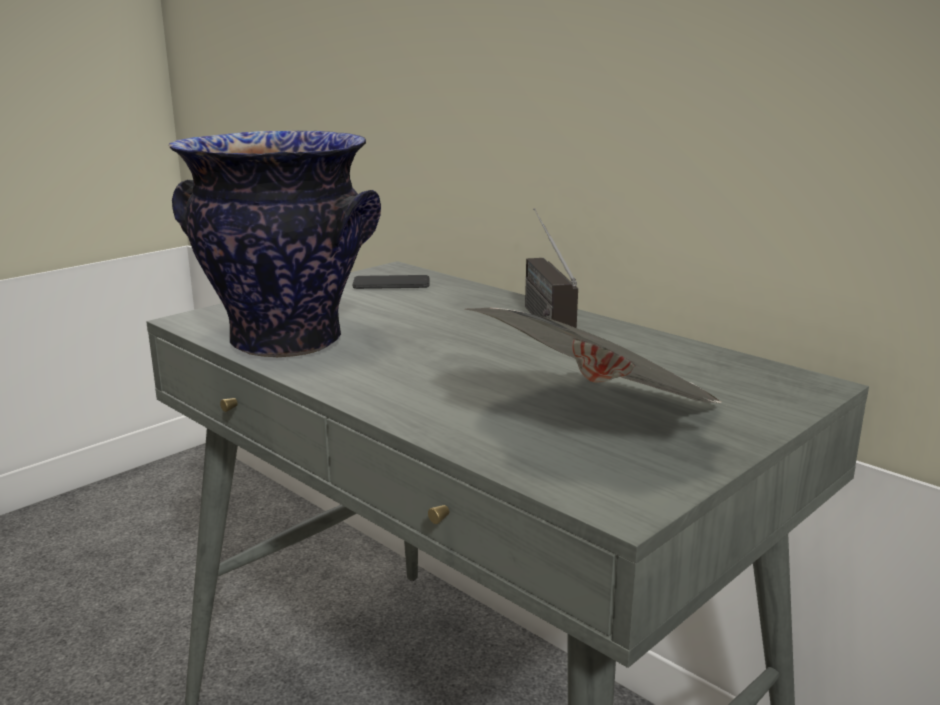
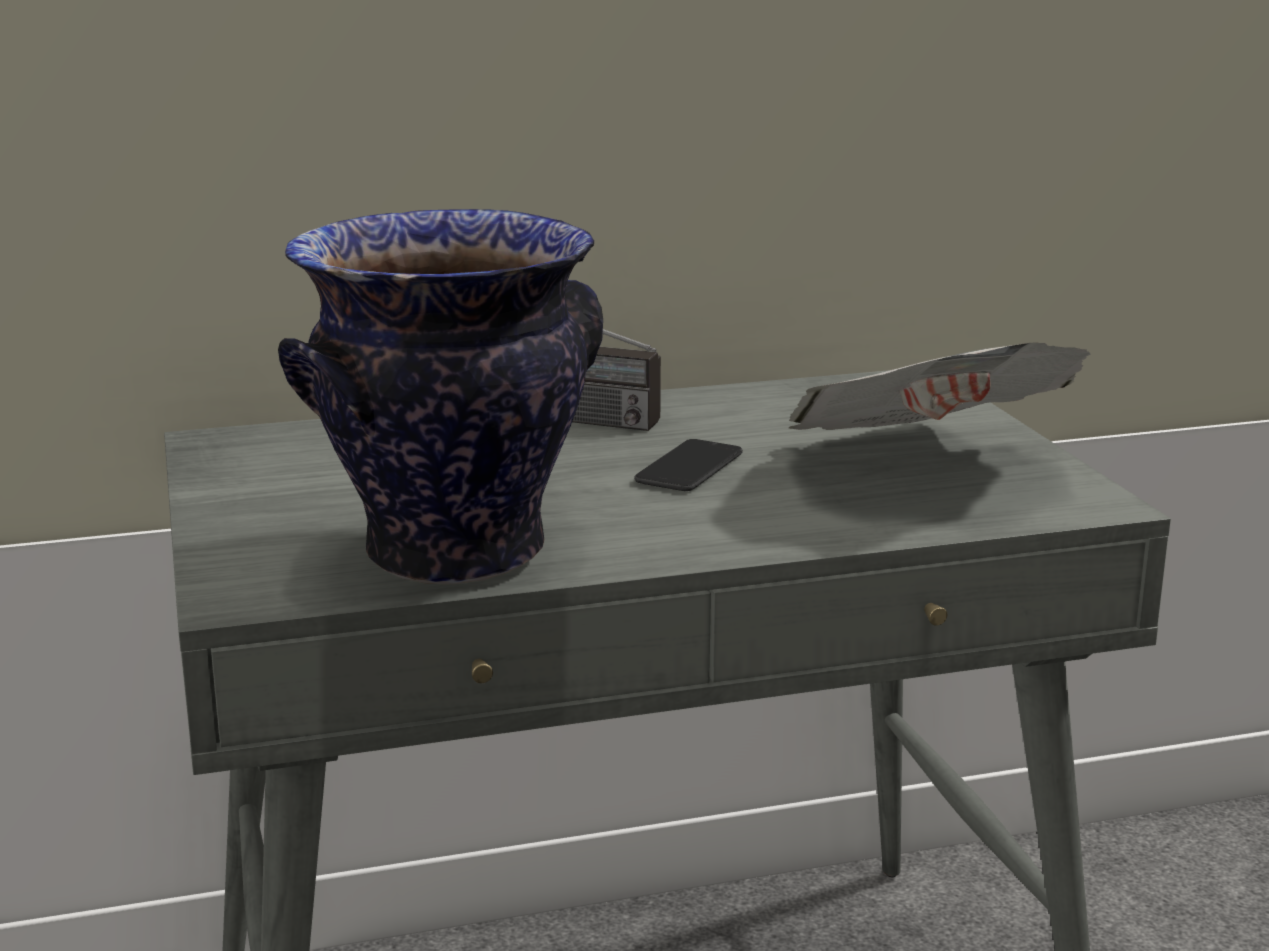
camera: 60 degrees left, 0 degrees up
(391, 284) = (286, 455): phone -> phone (689, 468)

